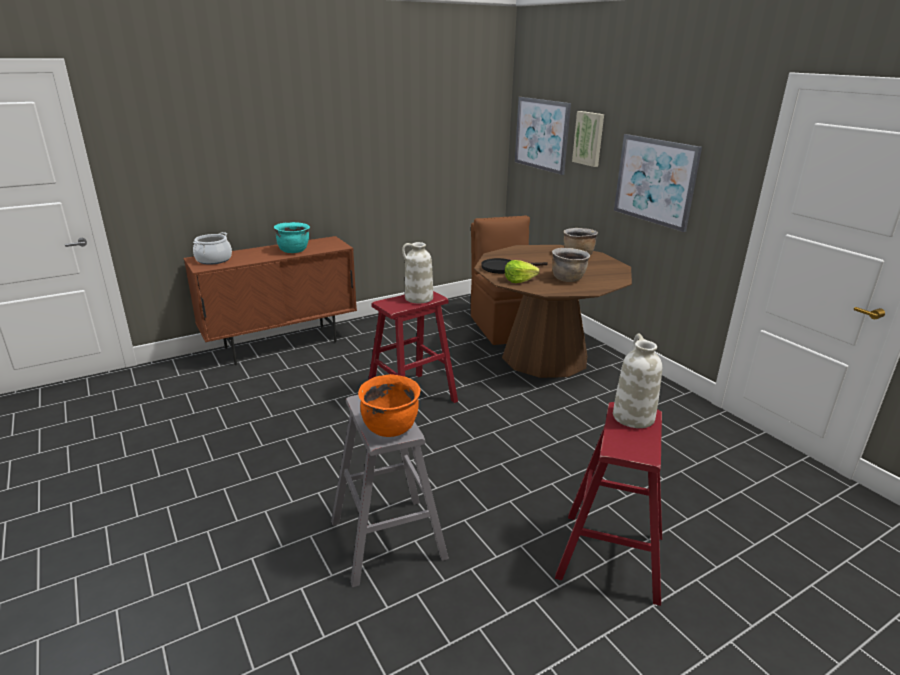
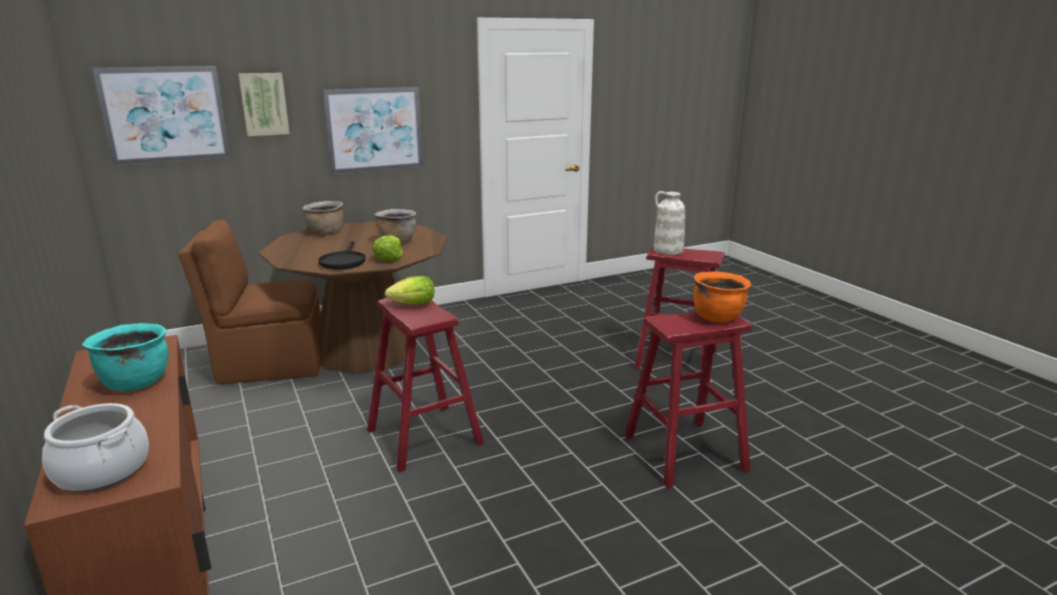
camera: 85 degrees left, 5 degrees down
(388, 539) = (684, 453): grey stool -> red stool
(418, 298) = (413, 304): white vase -> lettuce

